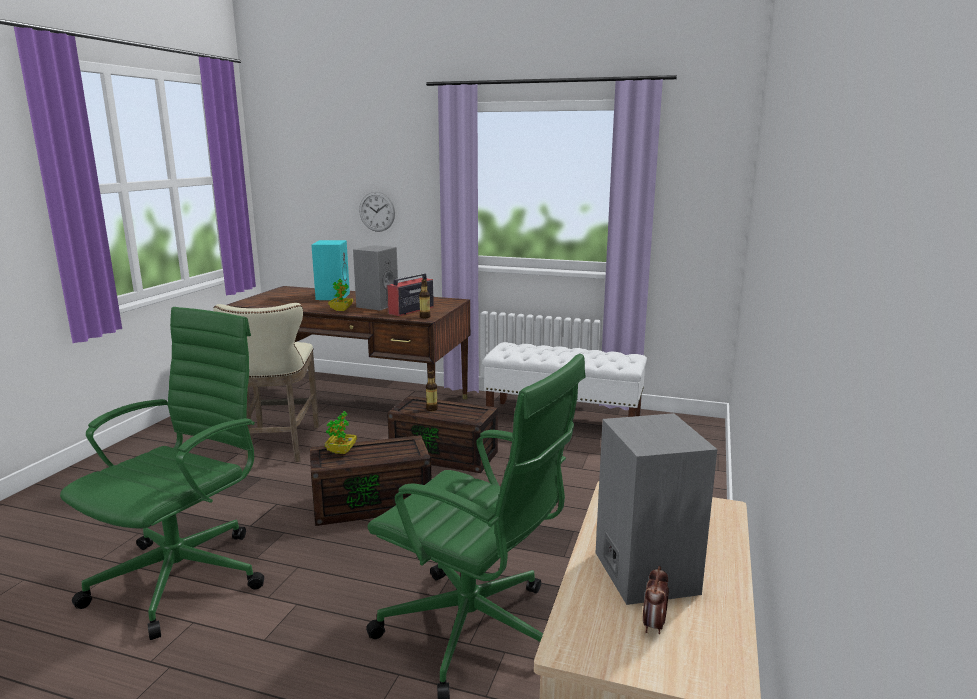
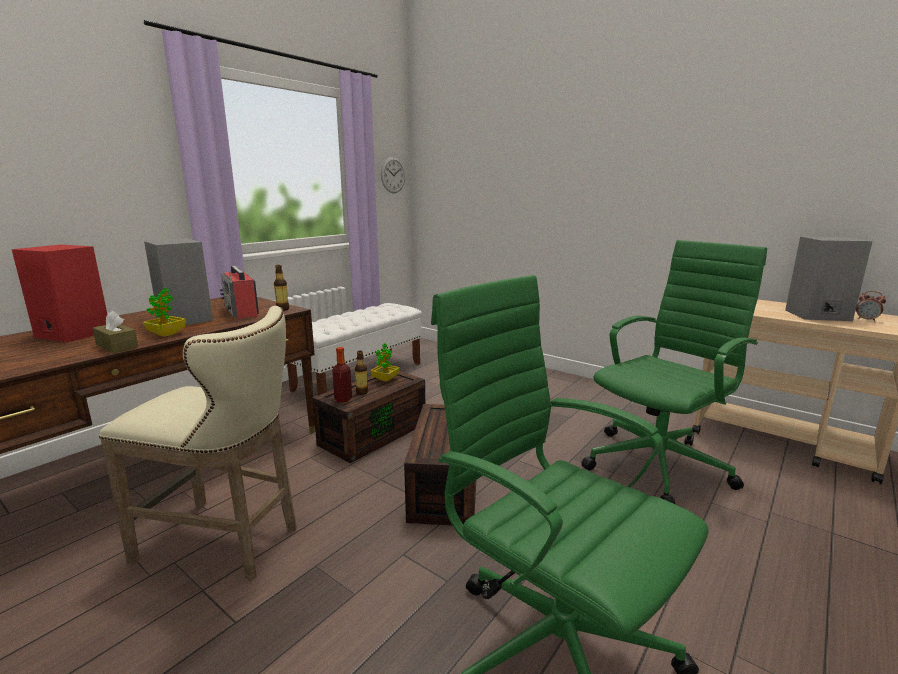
camera: 70 degrees left, 0 degrees up
(312, 308) = (117, 346): none -> brown tissue box
(332, 296) = (71, 334): turquoise speaker -> red speaker
(341, 451) = (431, 444): potted plant -> potted plant (385, 379)
(377, 211) = (65, 201): wall clock -> wall clock (393, 175)
(410, 405) = (343, 399): none -> bottle

